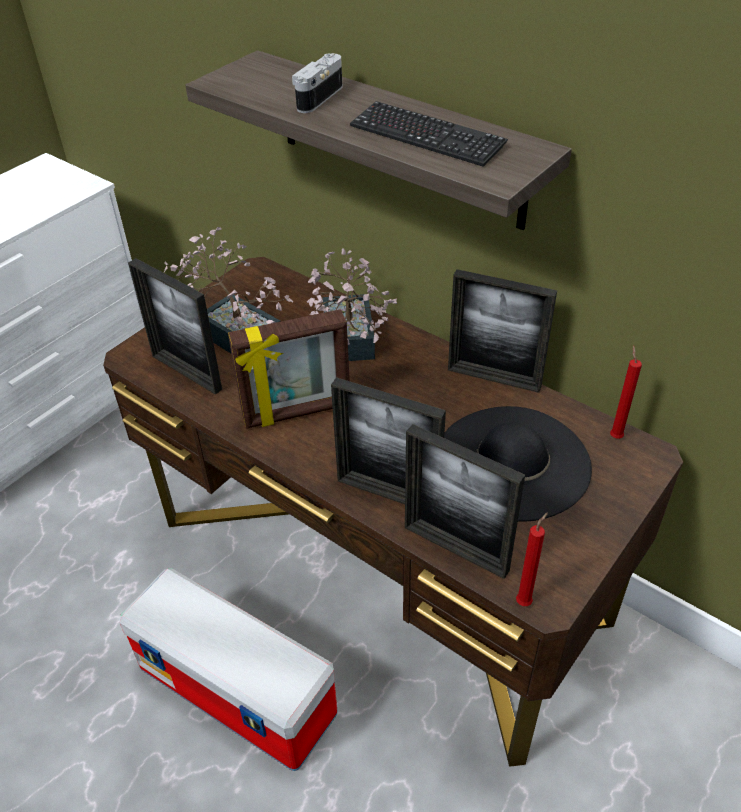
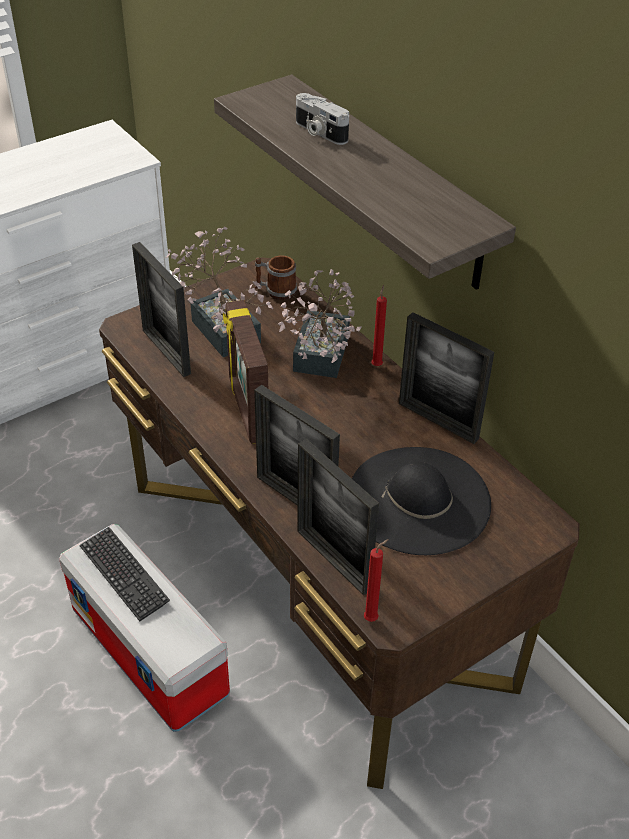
camera: 15 degrees right, 0 degrees up
(276, 287) = (275, 291): none -> mug
(297, 413) = (247, 410): picture frame -> picture frame turned 75 degrees clockwise
(316, 97) = (319, 132): camera -> camera turned 90 degrees counterclockwise
(426, 136) = (393, 190): keyboard -> keyboard (124, 574)
(615, 436) = (525, 500): red candle -> red candle (377, 364)

